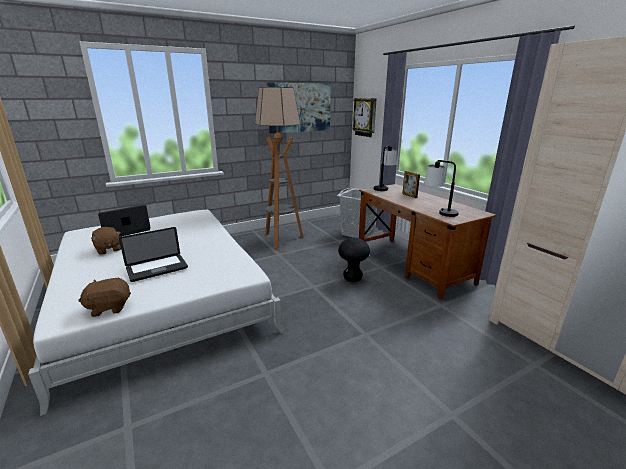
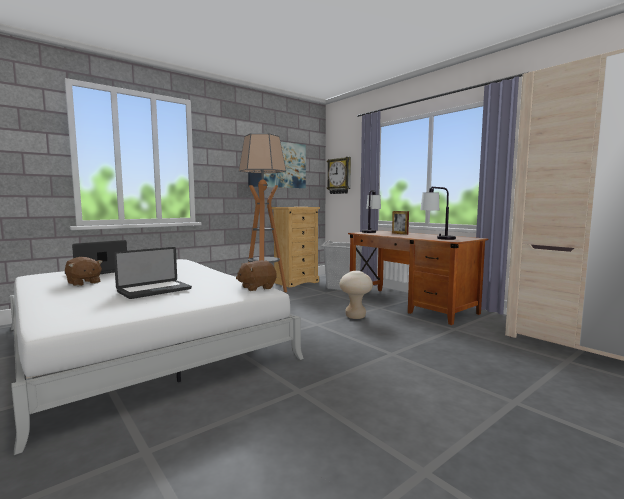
camera: 10 degrees left, 15 degrees down
(109, 307) = (113, 315): brown plush toy -> brown plush toy (257, 288)
(316, 223) = (296, 282): none -> beige dresser
(352, 278) = (355, 317): black stool -> beige stool

